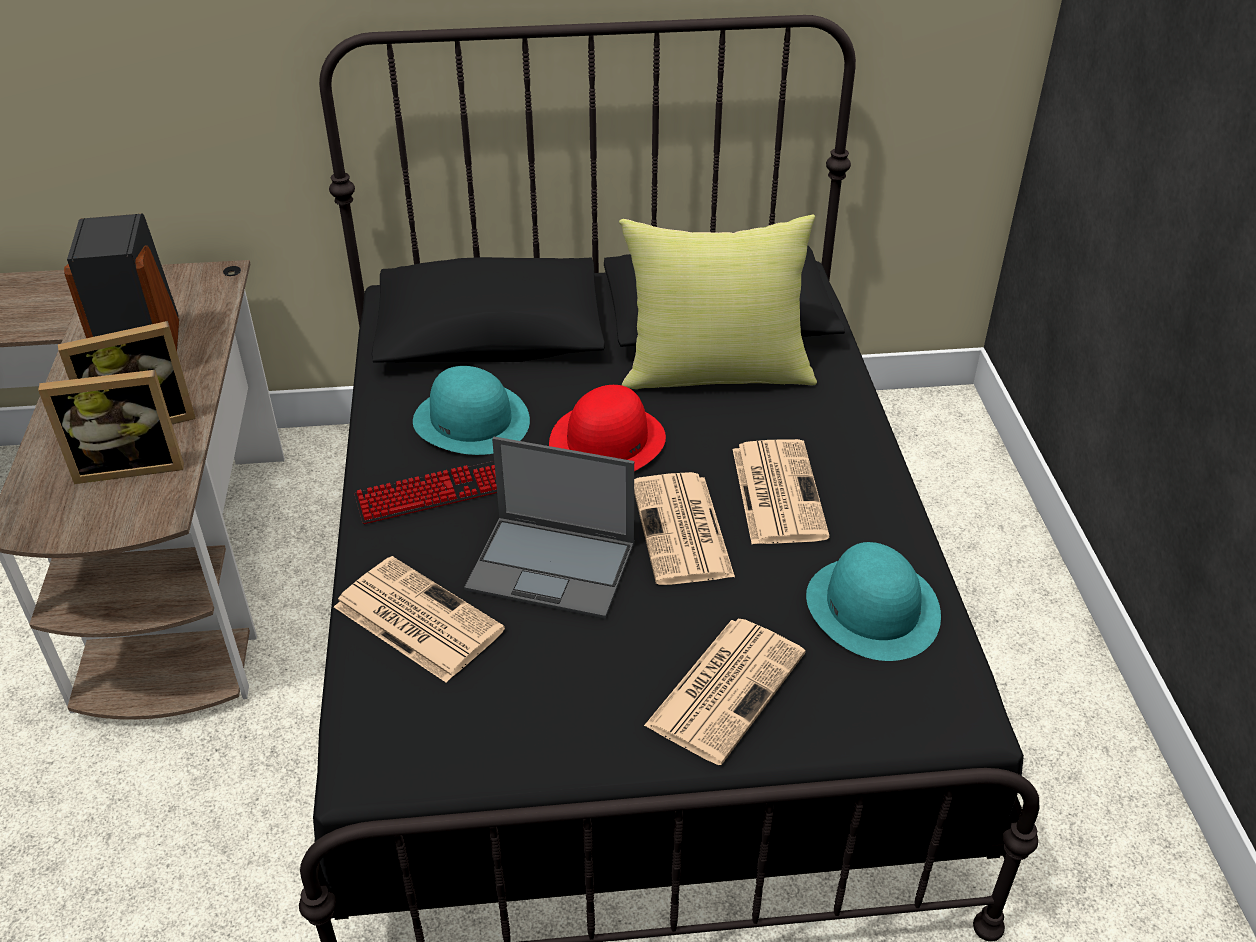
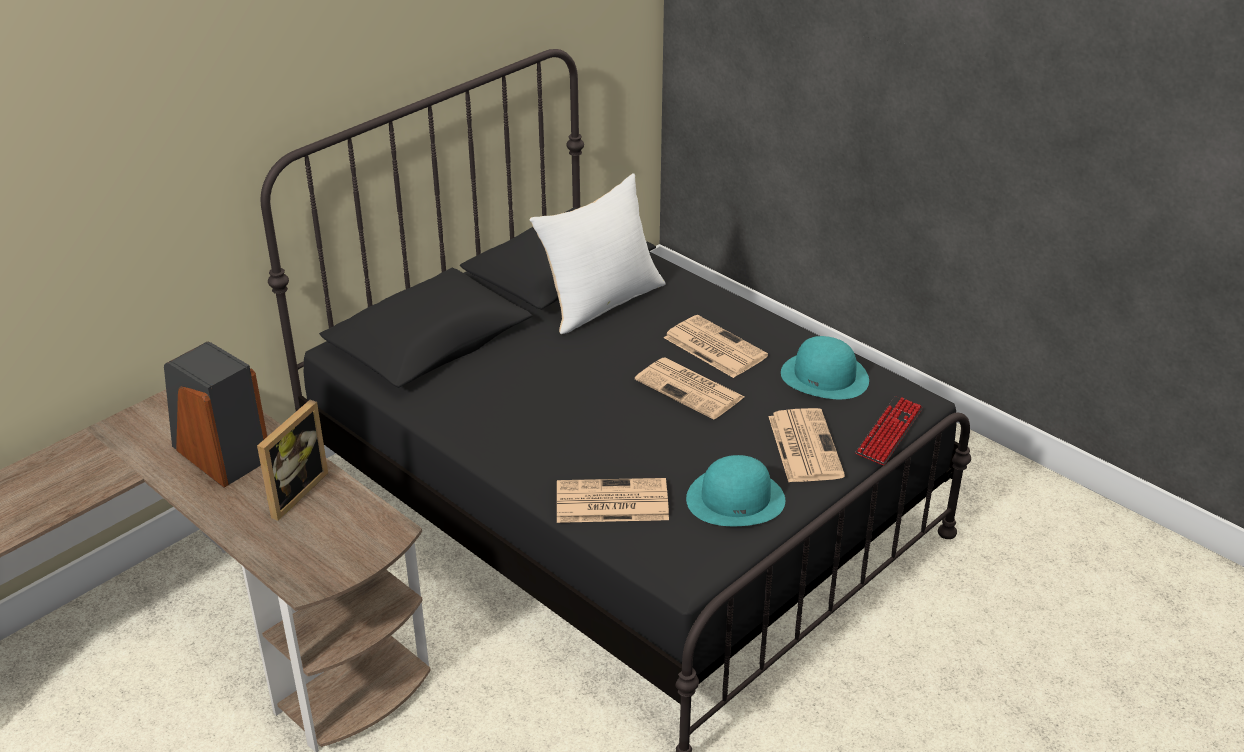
camera: 40 degrees left, 5 degrees down
(130, 465) = (326, 517): picture frame -> none
(431, 494) = (529, 442): keyboard -> keyboard (889, 432)
(472, 420) = (495, 394): turquoise hat -> turquoise hat (736, 498)
(553, 566) = (648, 440): laptop -> none
(607, 441) = (590, 366): red hat -> none
(716, 371) = (601, 302): yellow pillow -> white pillow

